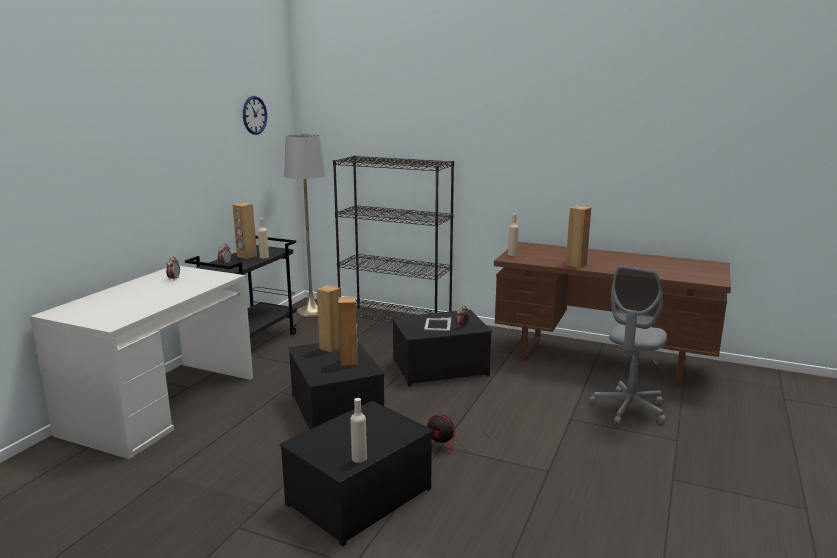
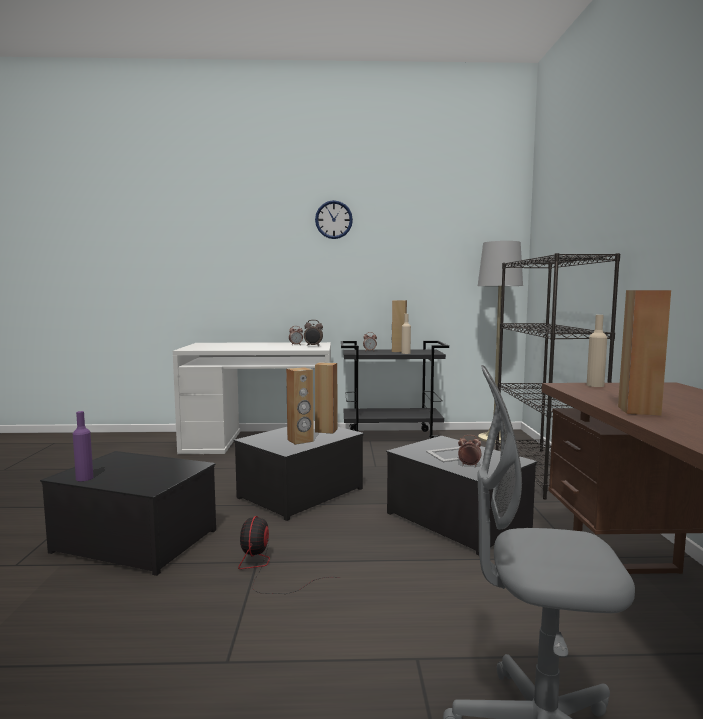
camera: 65 degrees right, 10 degrees down
(198, 274) = (313, 346): none -> alarm clock
(254, 115) = (458, 223): wall clock -> wall clock (333, 219)
(359, 458) = (84, 478): beige bottle -> purple bottle

